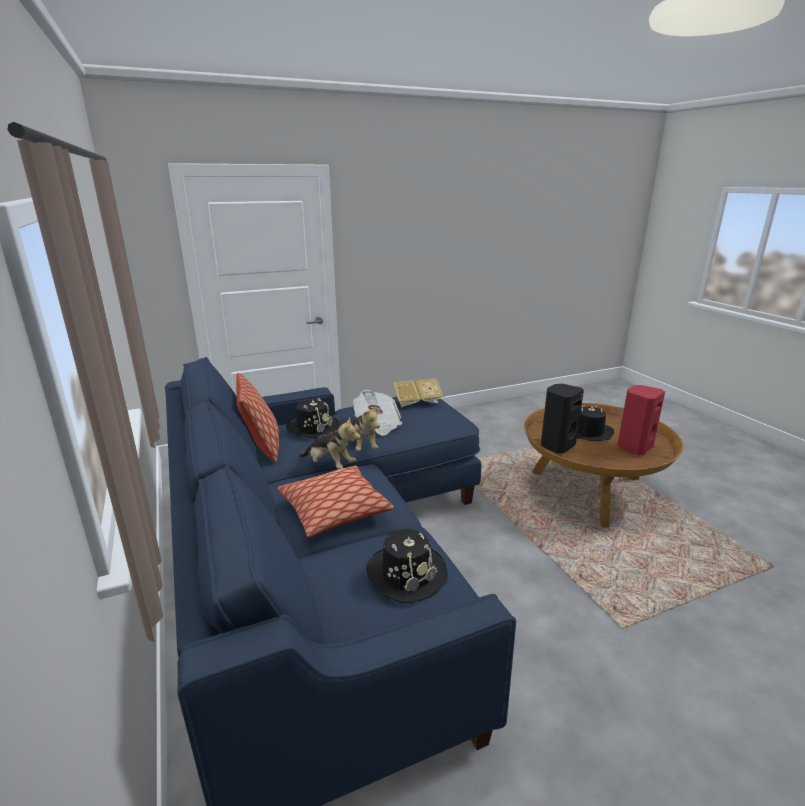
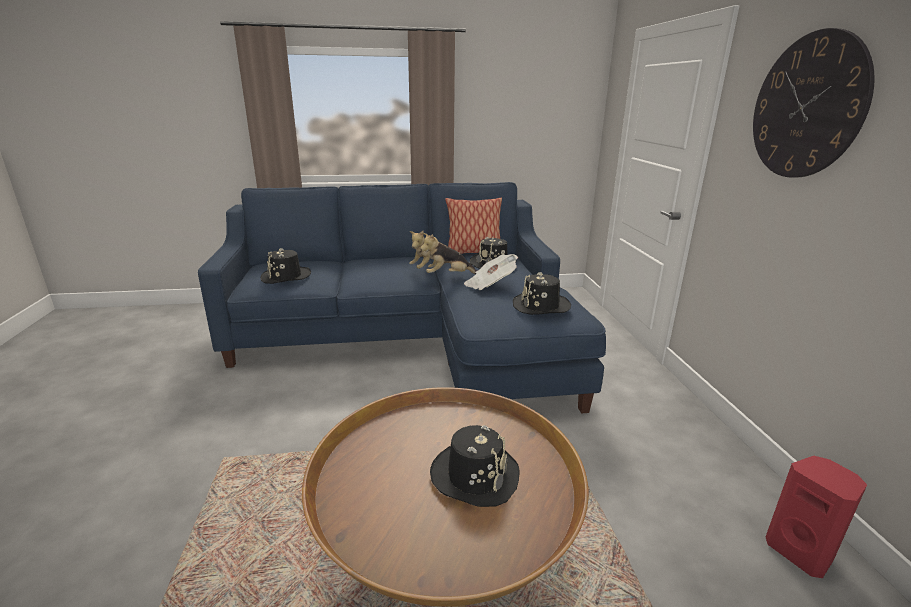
camera: 105 degrees right, 0 degrees up
(335, 510) = (370, 267): pillow -> none
(408, 229) = (807, 106): none -> wall clock
(417, 402) = (541, 306): book -> black hat
(556, 445) = (445, 421): black speaker -> none
(634, 447) = (396, 509): red speaker -> red speaker (800, 552)

